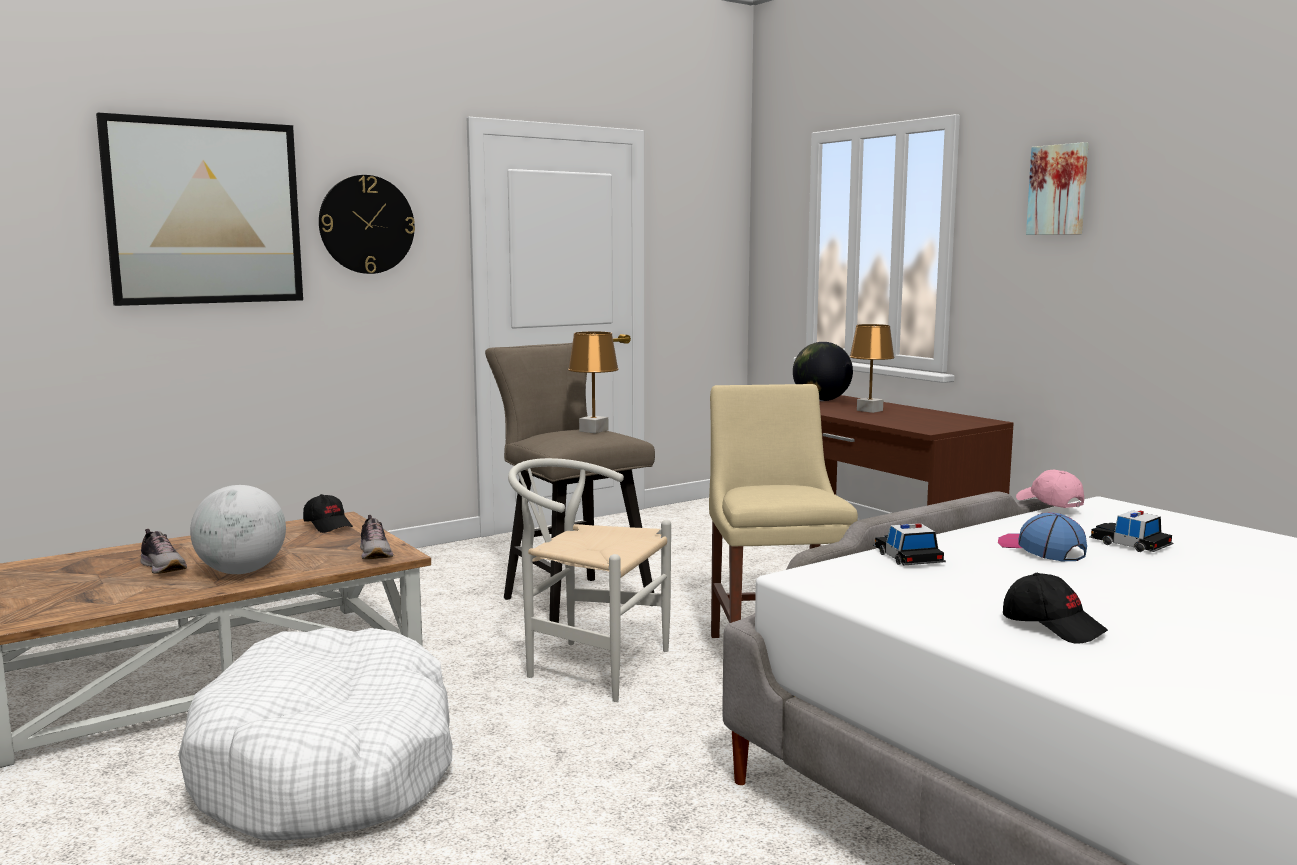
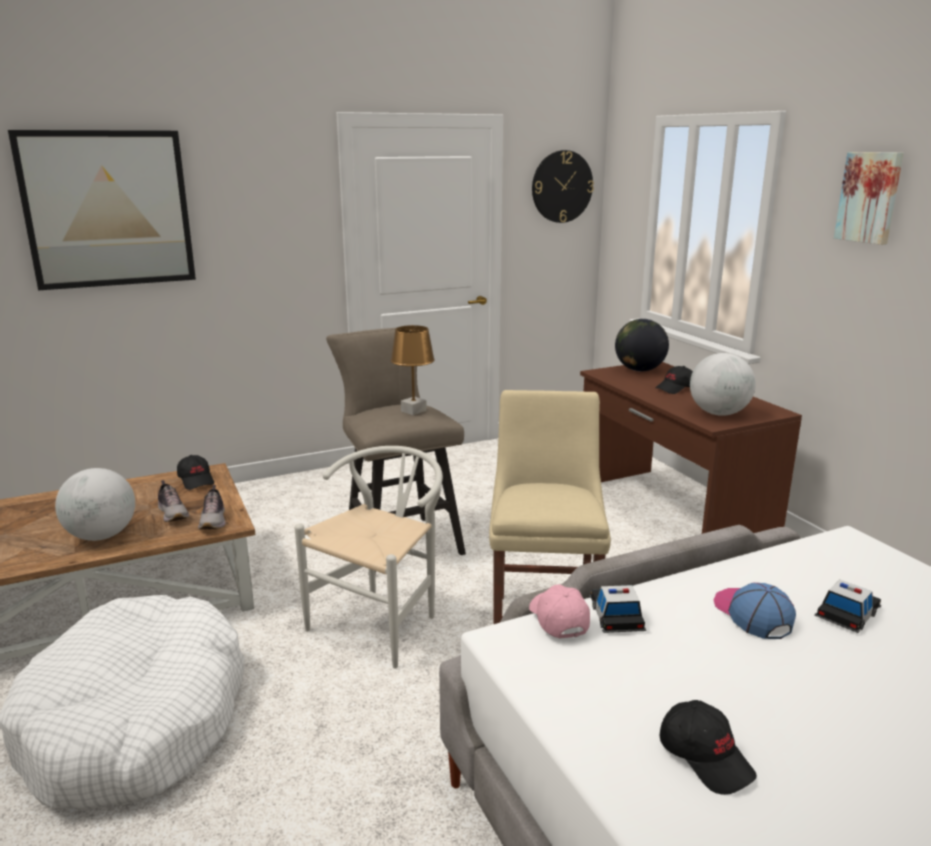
camera: 10 degrees right, 10 degrees up
(163, 567) = (48, 525): shoe -> shoe (173, 513)
(366, 224) = (249, 212): wall clock -> wall clock (562, 186)
(586, 665) = (382, 622): white chair -> white chair turned 90 degrees clockwise
(870, 410) = (675, 388): brown table lamp -> black cap
(928, 424) = (718, 413): none -> globe
(1049, 503) = (790, 539): pink cap -> pink cap (557, 619)
(1130, 544) = (847, 613): toy car -> toy car turned 75 degrees clockwise

